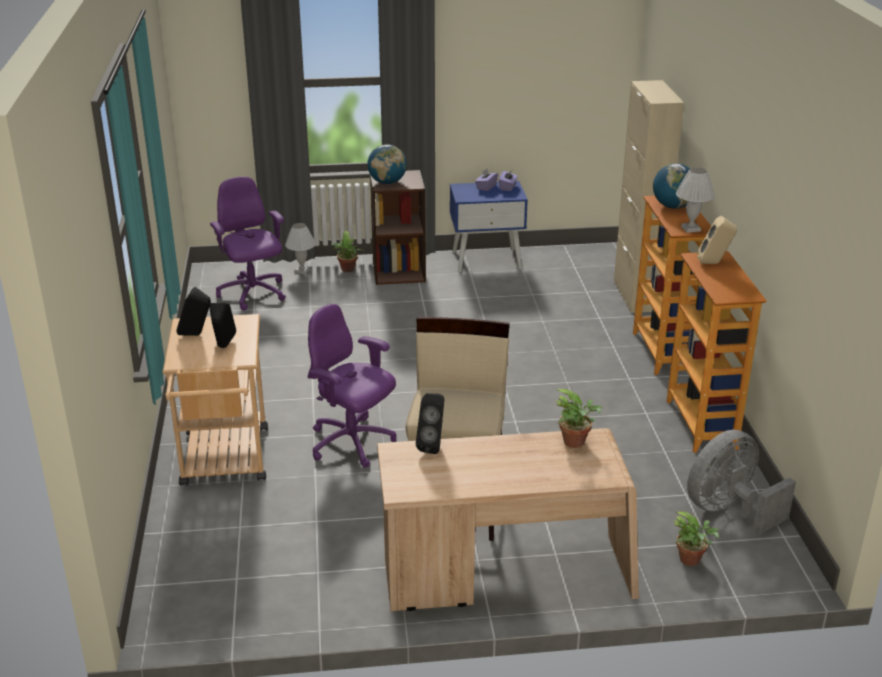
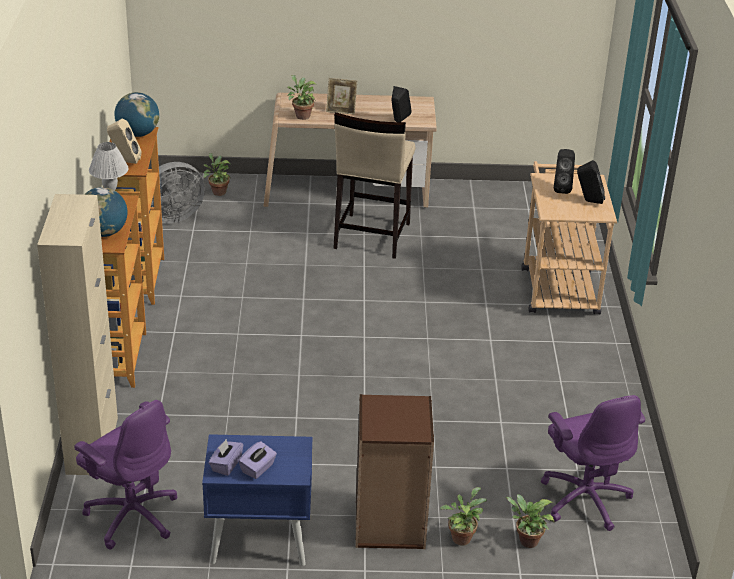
camera: 175 degrees left, 5 degrees up
(302, 271) = (526, 541): white table lamp -> potted plant
(352, 443) = (451, 292): purple office chair -> purple office chair (132, 515)
(387, 182) = (409, 412): globe -> globe (138, 134)
(522, 458) = (341, 110): none -> picture frame

